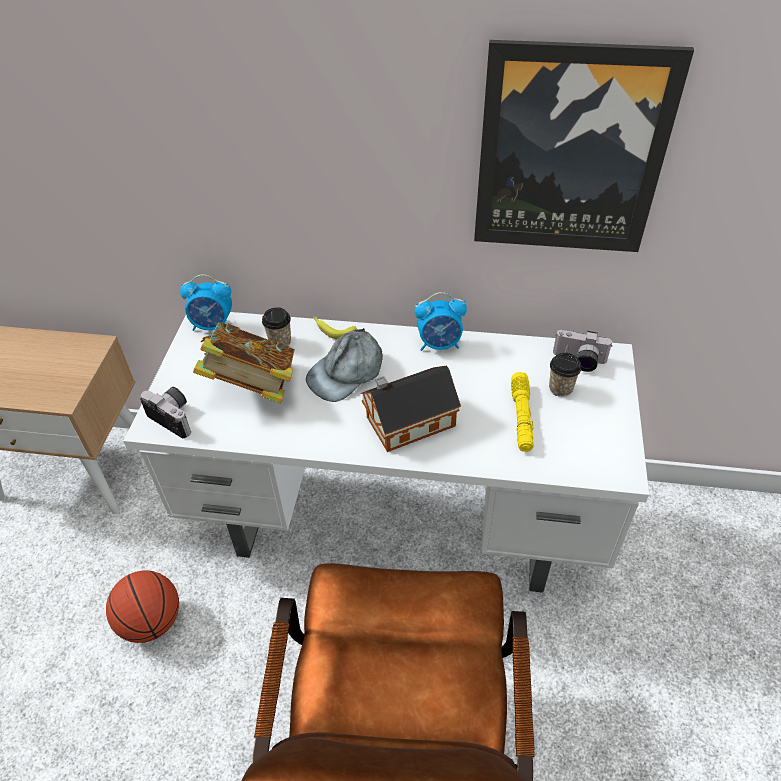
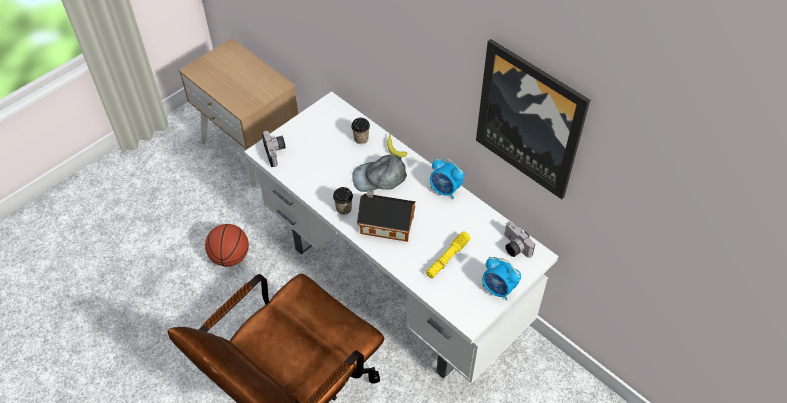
camera: 35 degrees right, 5 degrees up
(213, 325) = (335, 109): alarm clock -> alarm clock (498, 289)
(252, 387) = (325, 157): book -> none
(560, 388) = (486, 256): cup -> cup (343, 208)

